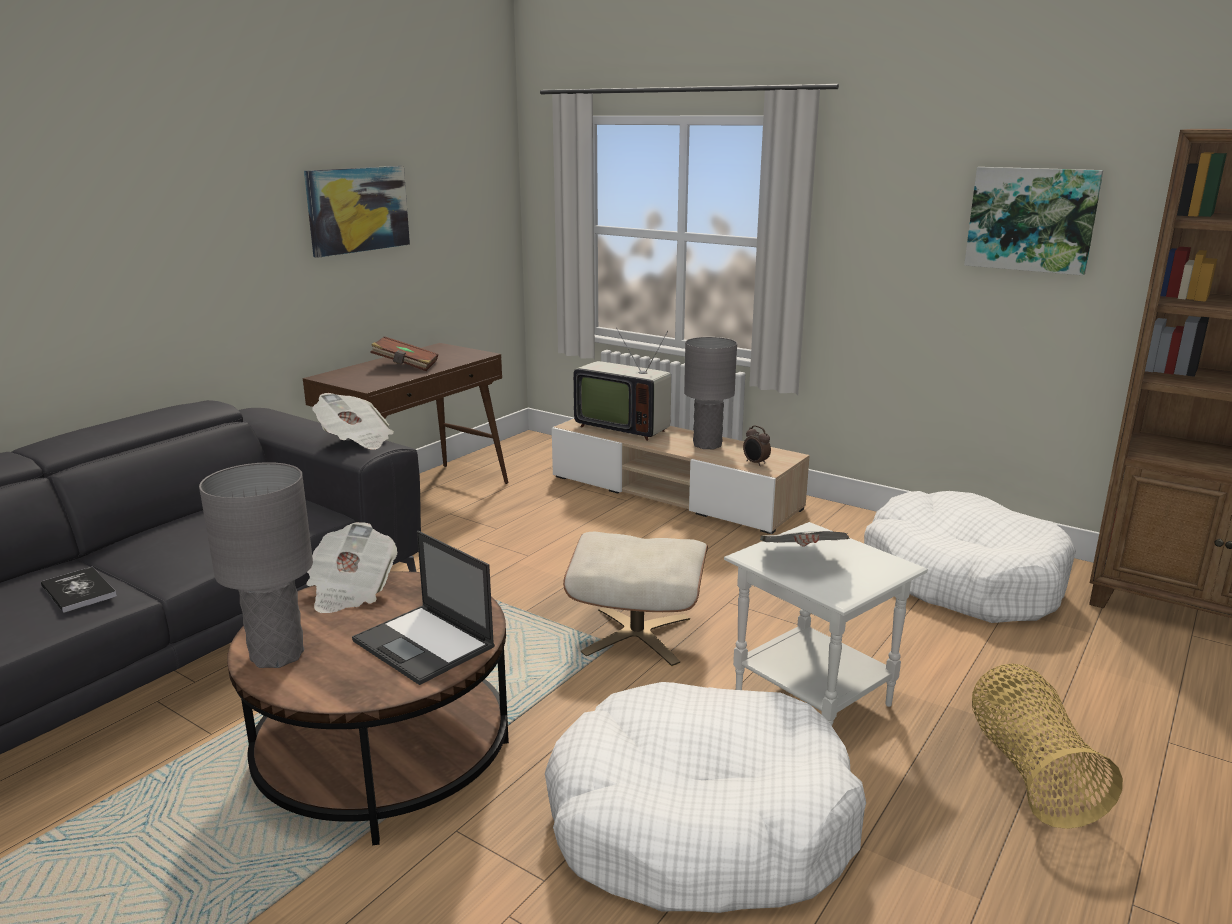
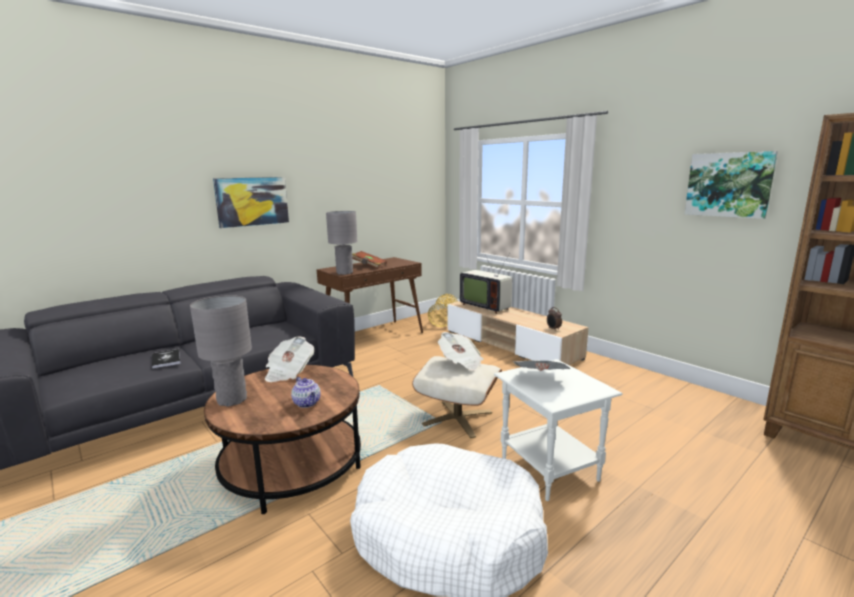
camera: 15 degrees right, 5 degrees down
(356, 440) = (323, 298): newspaper -> newspaper (460, 362)
(358, 209) = (352, 186): picture -> picture (252, 201)
(425, 644) = (307, 403): laptop -> teapot
(707, 445) = (529, 318): grey table lamp -> grey table lamp (344, 273)
(961, 578) = (675, 408): white dog bed -> none
(1030, 772) = (686, 541): basket -> basket (444, 320)

